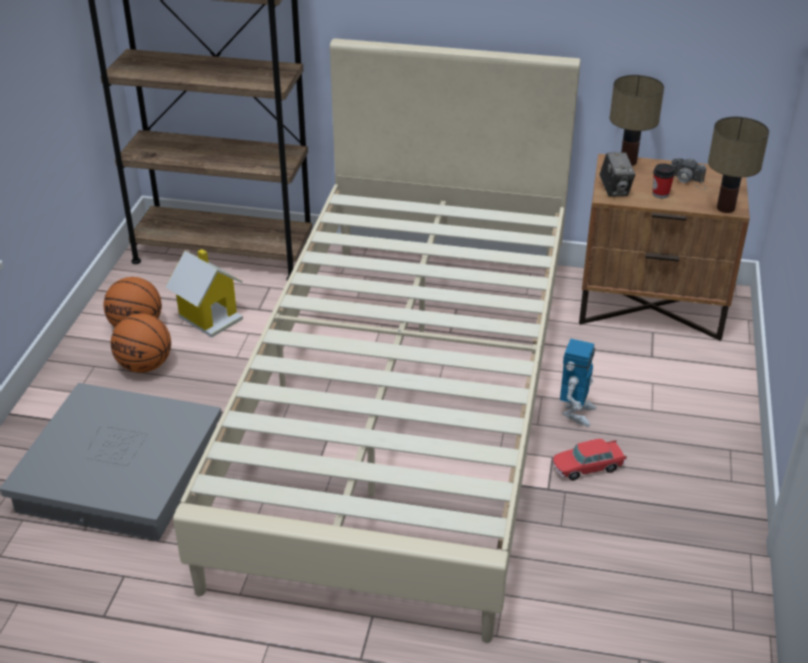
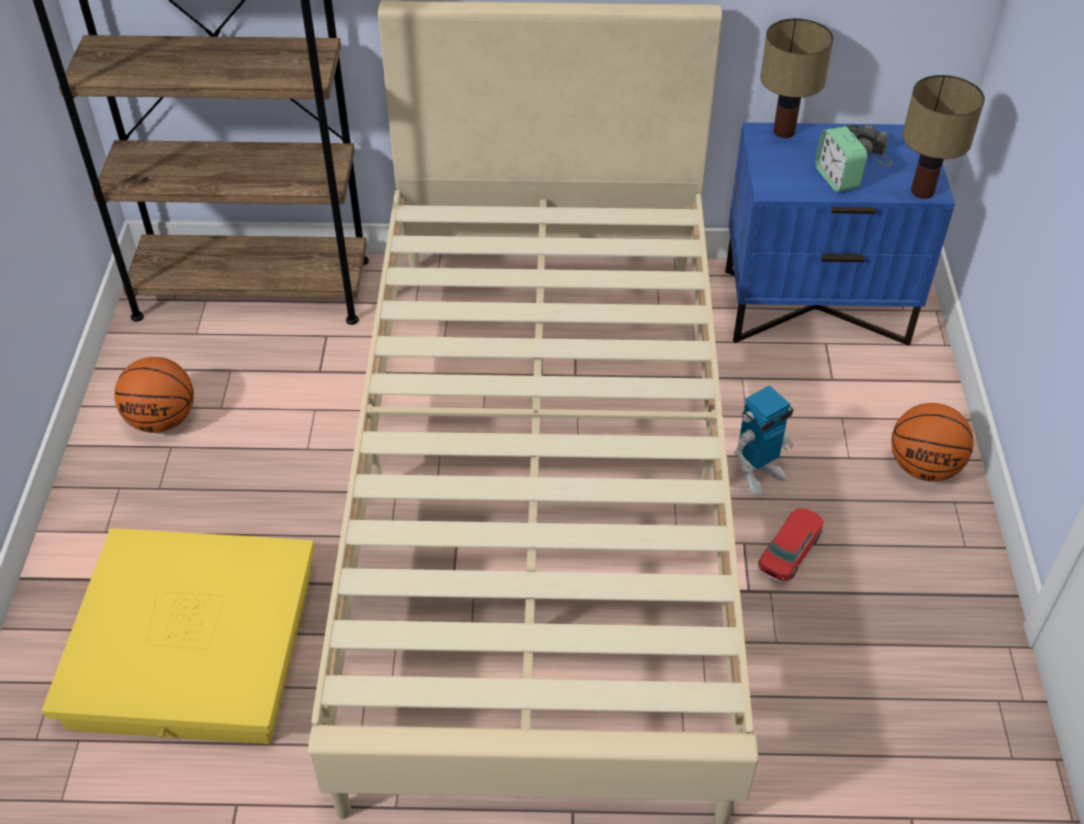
camera: 10 degrees left, 10 degrees up
(119, 472) = (192, 647): grey storage box -> yellow storage box
(145, 365) = (188, 478): basketball -> basketball (923, 467)
(209, 316) = (257, 390): toy house -> none
(576, 412) = (758, 474): toy robot -> toy robot turned 45 degrees clockwise
(587, 467) = (789, 552): toy car -> toy car turned 150 degrees clockwise
(615, 190) = (778, 178): camera -> none
(651, 306) = (815, 305): brown nightstand -> blue nightstand
(660, 194) = (836, 178): cup -> alarm clock

